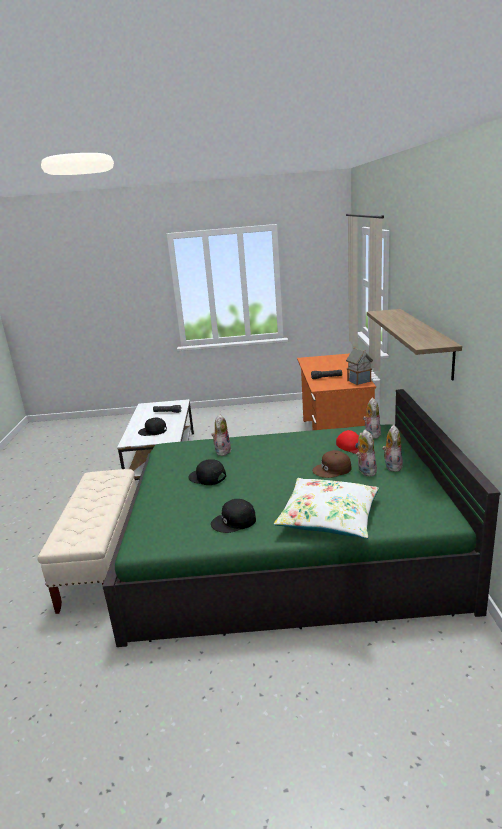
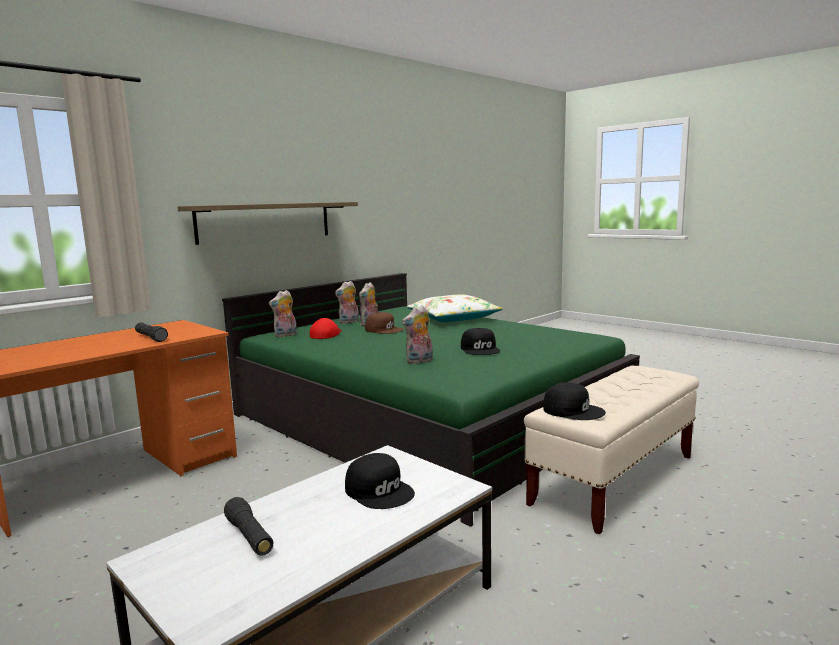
camera: 135 degrees left, 10 degrees down
(234, 521) = (512, 329): black cap -> black cap (573, 410)
(359, 381) = (165, 326): toy house -> none

